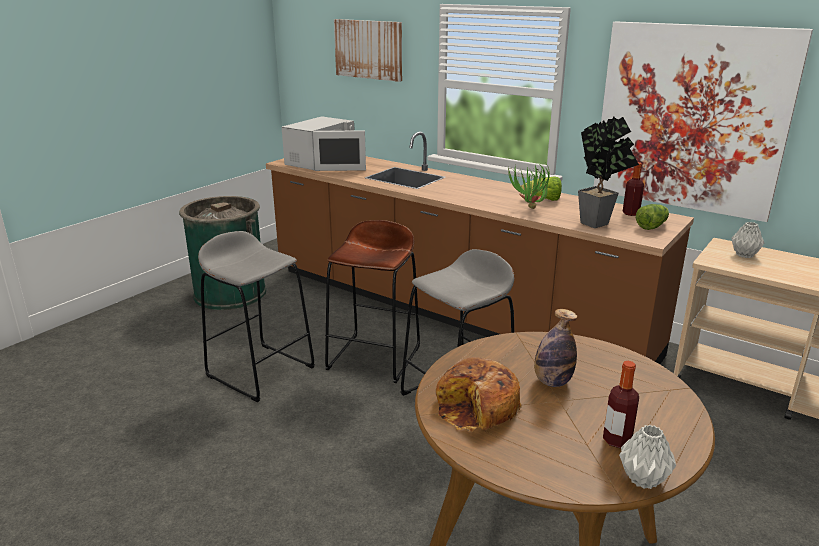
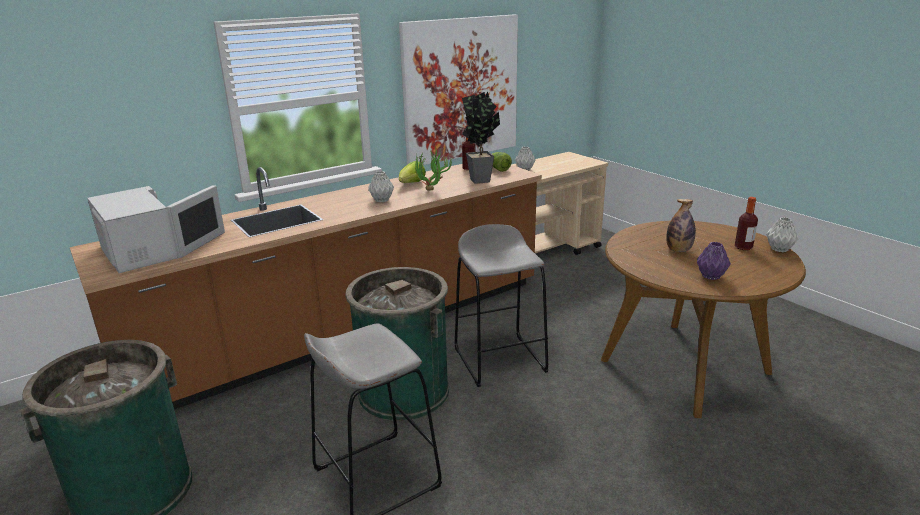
camera: 70 degrees left, 0 degrees up
(369, 49) = (107, 92): picture -> none
(374, 357) = (404, 391): brown stool -> green trash can
(477, 408) = (710, 276): bread -> purple vase
(483, 197) = (382, 200): none -> grey vase

